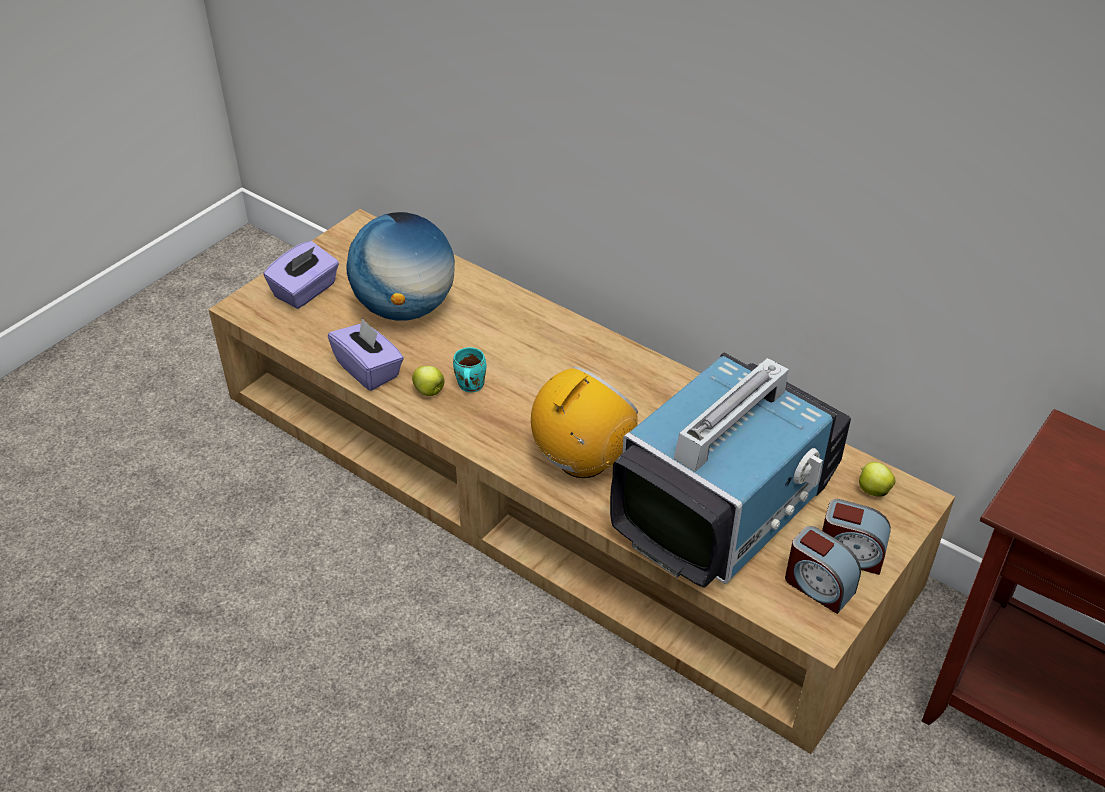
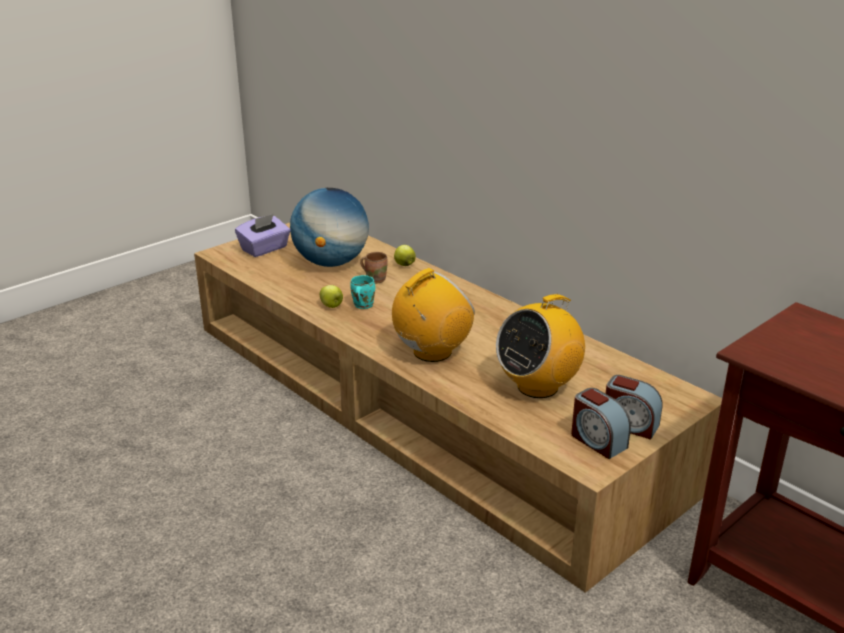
camera: 10 degrees right, 15 degrees down
(369, 370) = (292, 291): purple tissue box -> none
(473, 334) = (375, 279): none -> brown mug
(728, 503) = (538, 386): television -> radio
(872, 490) = (658, 389): apple -> apple (404, 265)

